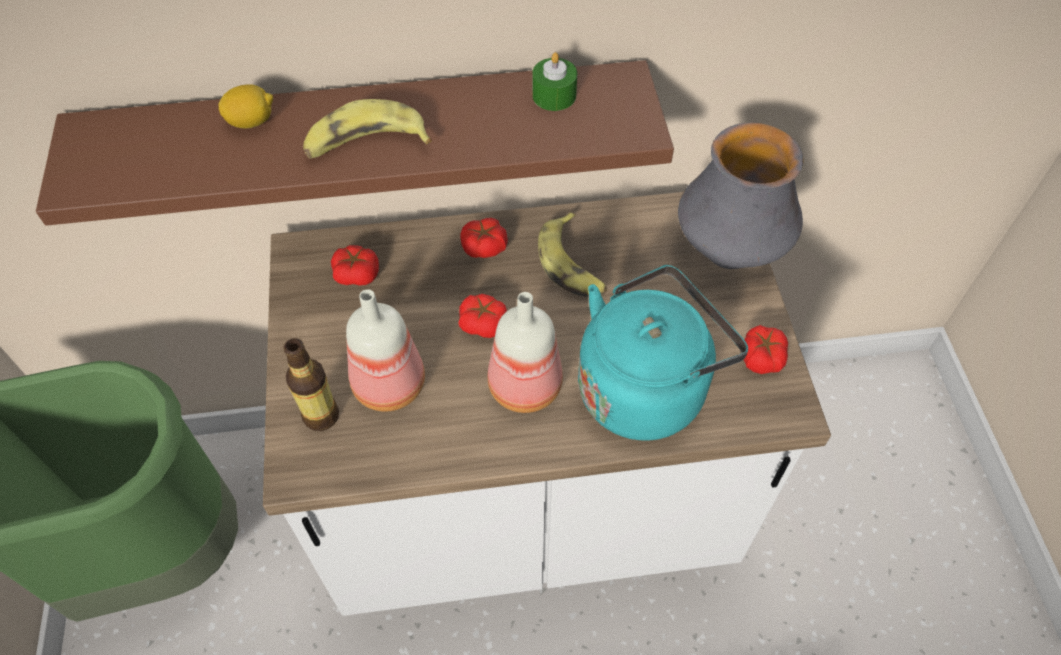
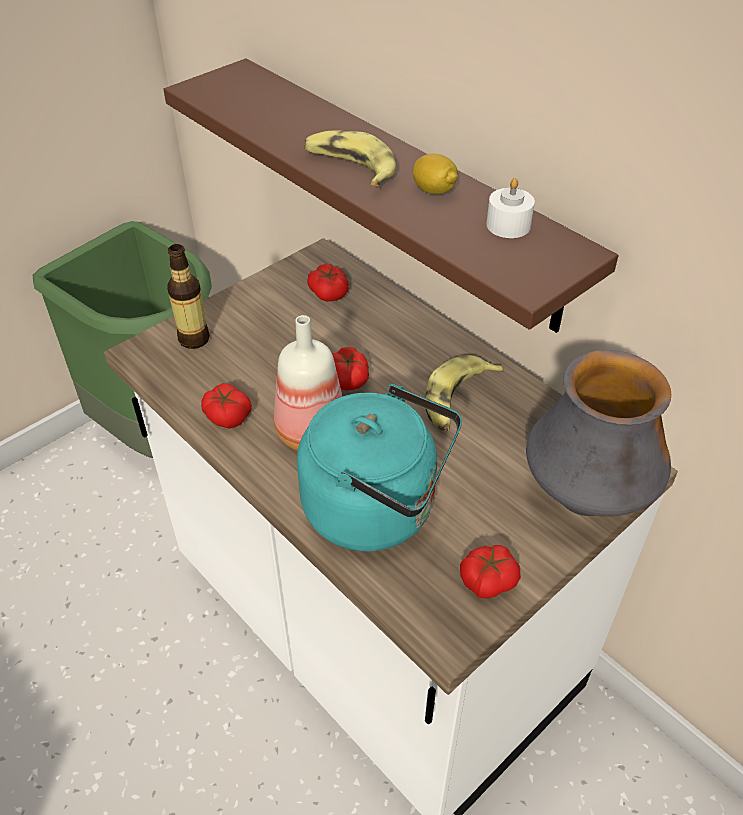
camera: 55 degrees right, 10 degrees down
(251, 121) = (317, 118): lemon -> lemon (434, 190)
(391, 386) = (247, 359): bottle -> none
(484, 247) = (421, 342): tomato -> tomato (227, 415)
(554, 95) = (508, 225): green candle -> white candle

